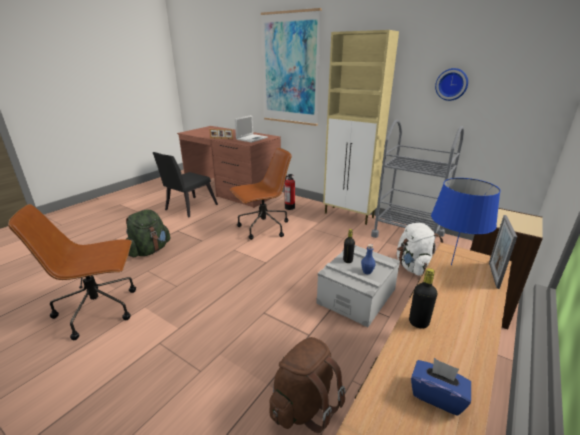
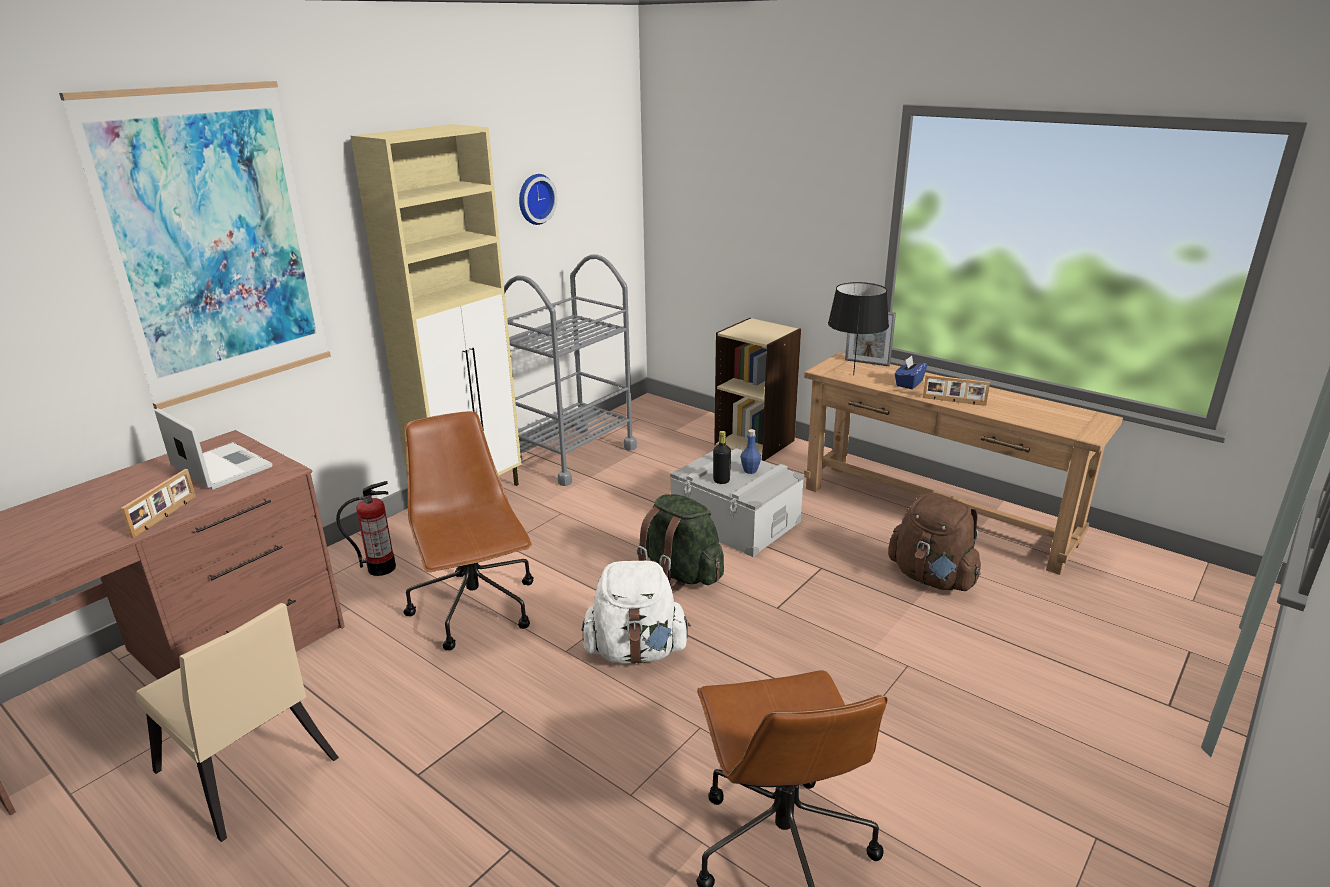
camera: 85 degrees left, 0 degrees up
(150, 251) = (525, 814): green backpack -> green backpack (680, 575)
(188, 208) = (250, 773): black chair -> beige chair
(413, 267) = (668, 468): white backpack -> white backpack (636, 651)
(418, 323) = (954, 401): black bottle -> picture frame
(437, 395) = (1030, 407): blue tissue box -> blue tissue box (908, 383)
(451, 264) = (853, 375): blue table lamp -> black table lamp

